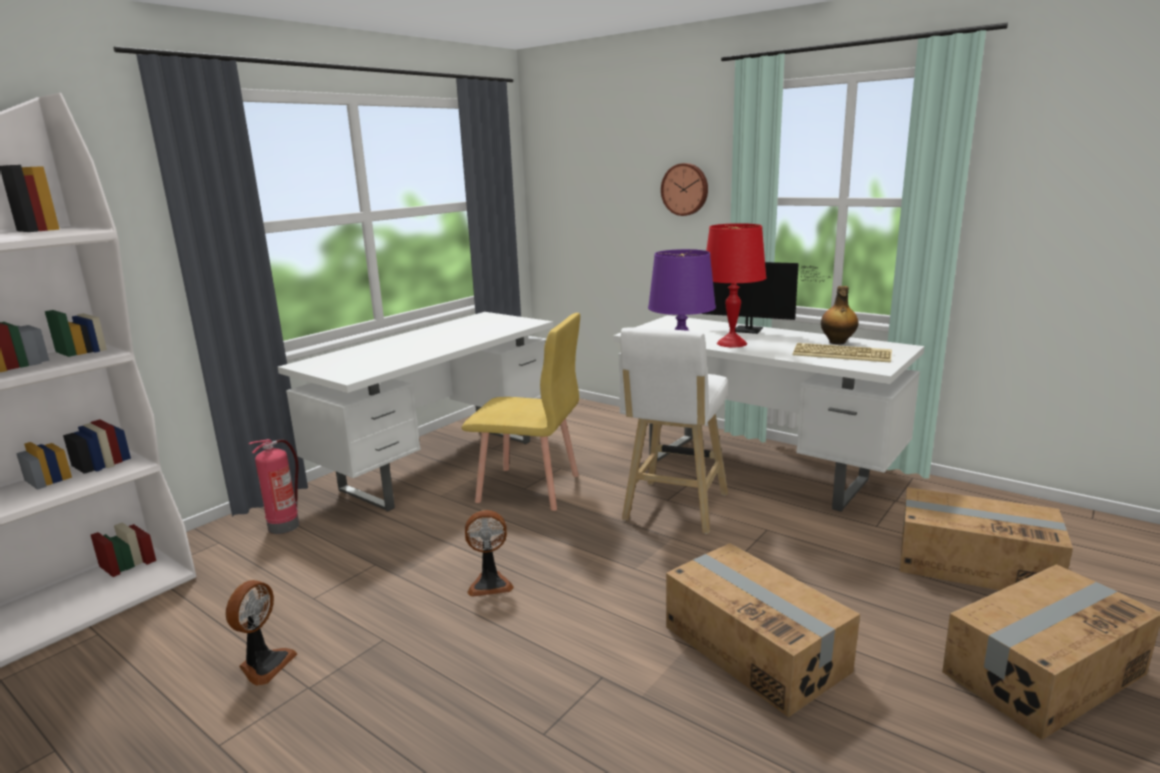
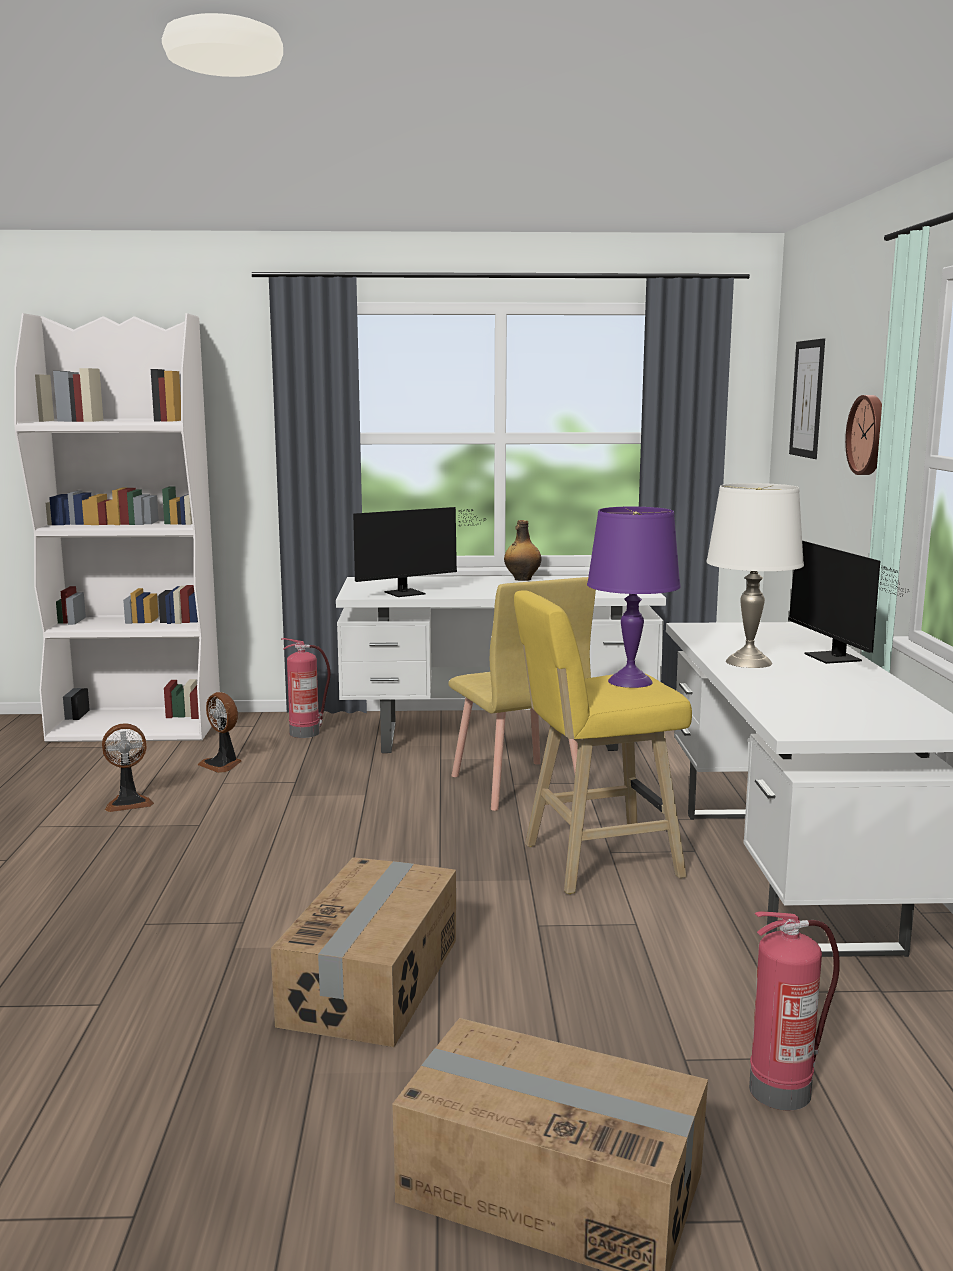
camera: 50 degrees right, 5 degrees down
(386, 363) = (410, 593): none -> monitor
(490, 583) = (324, 831): fan -> fan (222, 764)
(584, 169) = (807, 399): none -> picture
(674, 509) = (594, 862): white stool -> yellow stool
(731, 343) = (748, 662): red table lamp -> white table lamp
(837, 342) = (882, 698): bottle -> bottle (522, 579)
(842, 354) = (827, 708): keyboard -> none
(974, 564) = (782, 1089): cardboard box -> fire extinguisher

